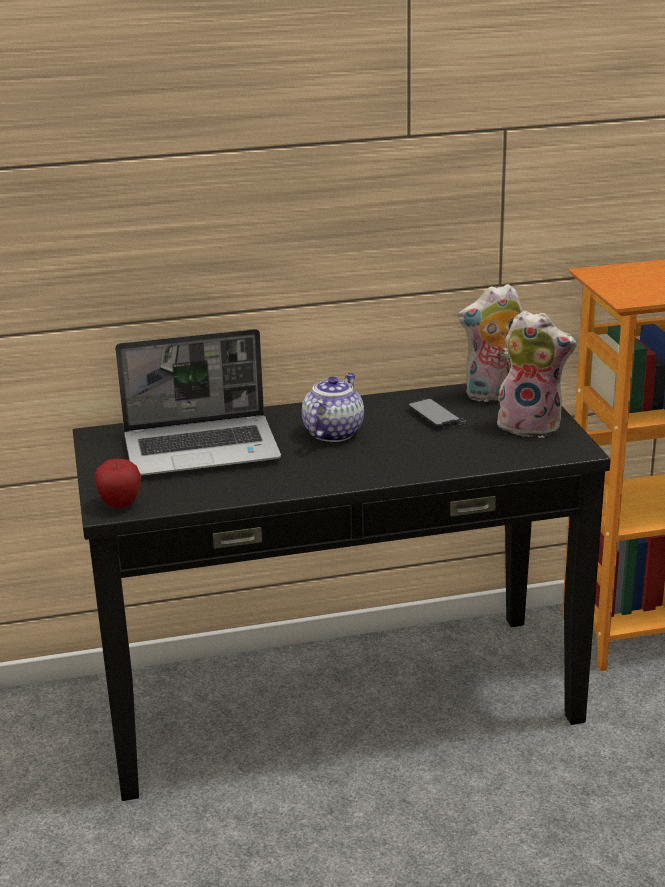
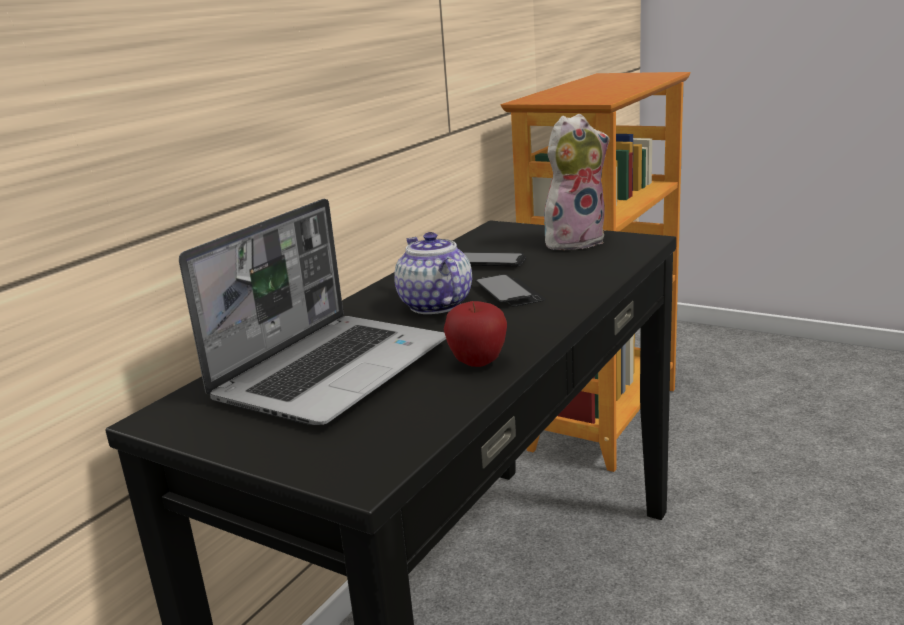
camera: 45 degrees left, 5 degrees down
(120, 505) = (364, 463): apple -> apple (478, 363)
(388, 446) = (509, 293): none -> phone
(493, 396) = (497, 238): plush toy -> none

